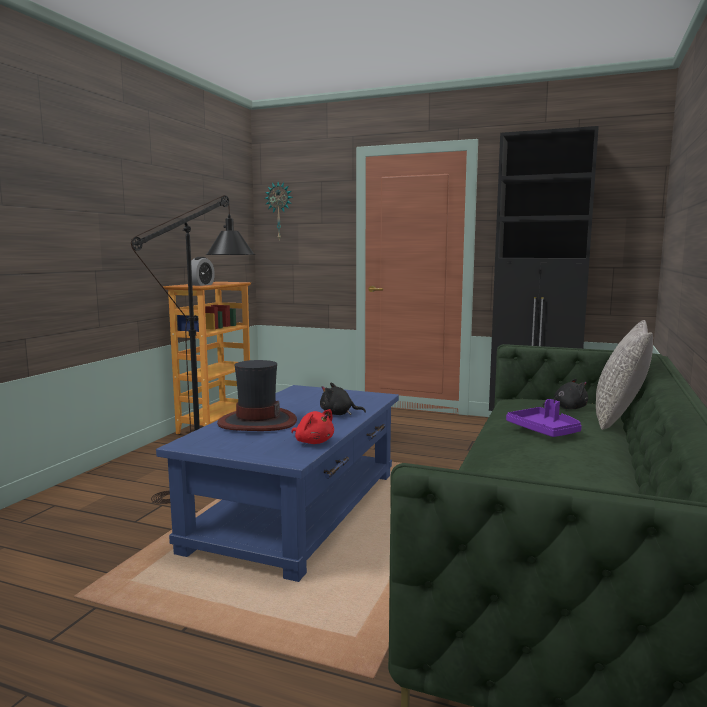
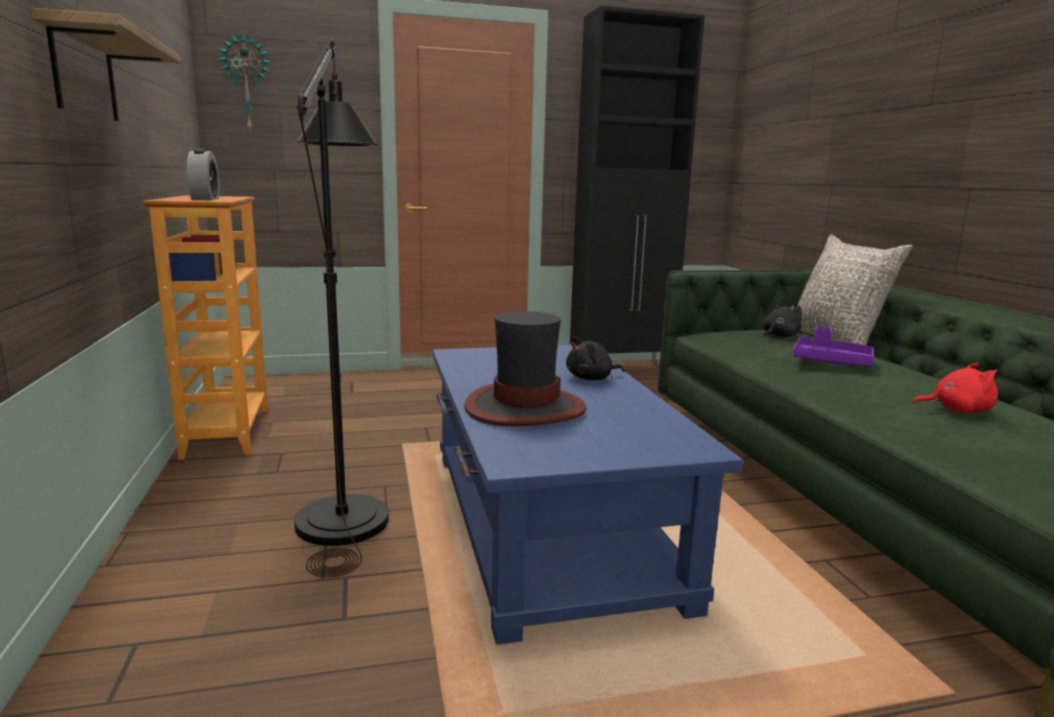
camera: 35 degrees left, 5 degrees up
(120, 225) = (84, 74): none -> shelf
(313, 442) = (660, 420): red plush toy -> red plush toy (957, 410)

